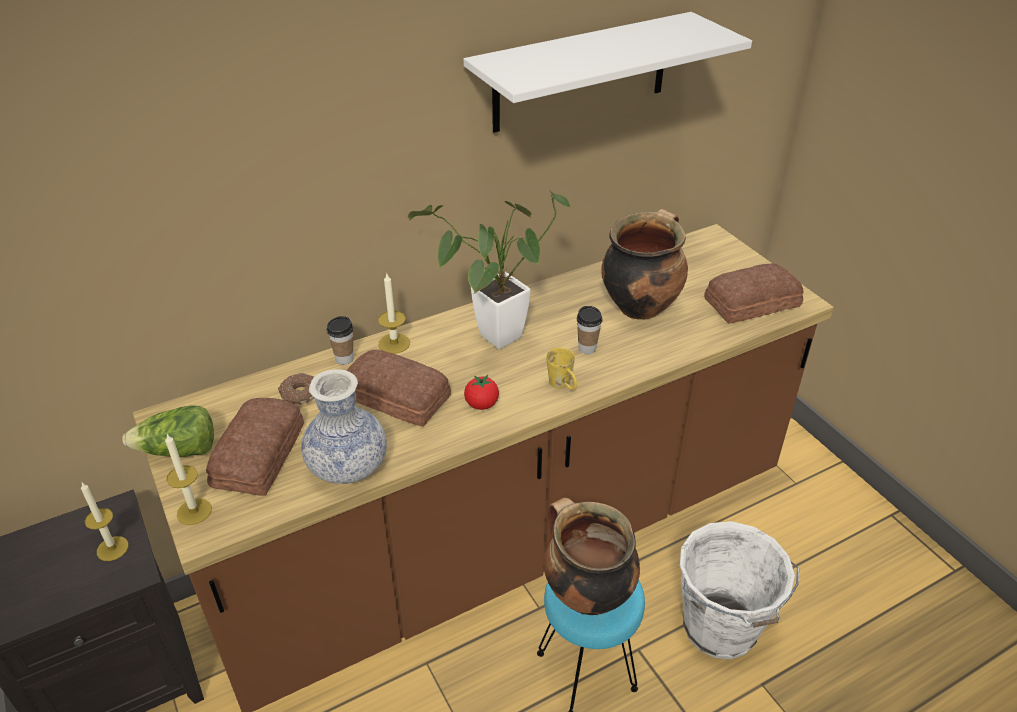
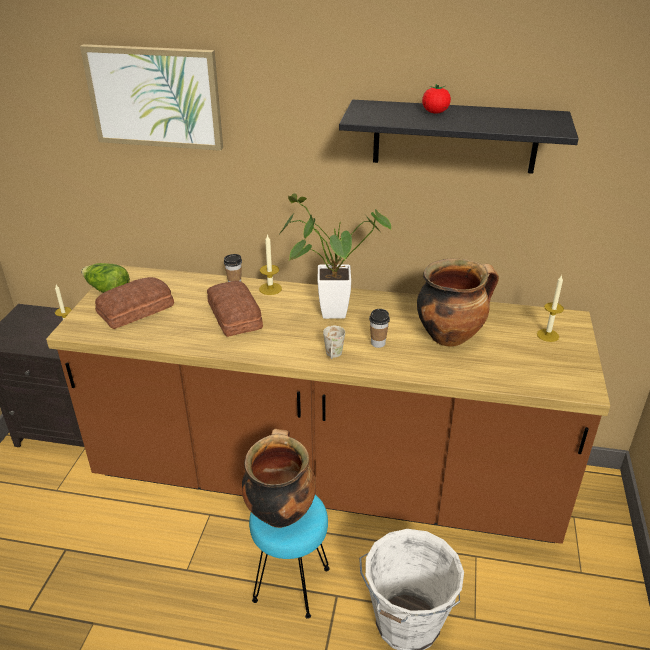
camera: 40 degrees right, 5 degrees down
(175, 131) = (155, 97): none -> picture
(194, 511) = (78, 320): candle -> candle (547, 335)
(299, 394) = (191, 291): donut -> none
(348, 467) = (165, 336): vase -> none
(481, 404) = (273, 342): tomato -> tomato (435, 112)
(563, 386) = (333, 356): yellow mug -> white mug
(581, 73) = (454, 136): white shelf -> black shelf
(750, 302) = (539, 370): bread -> none

